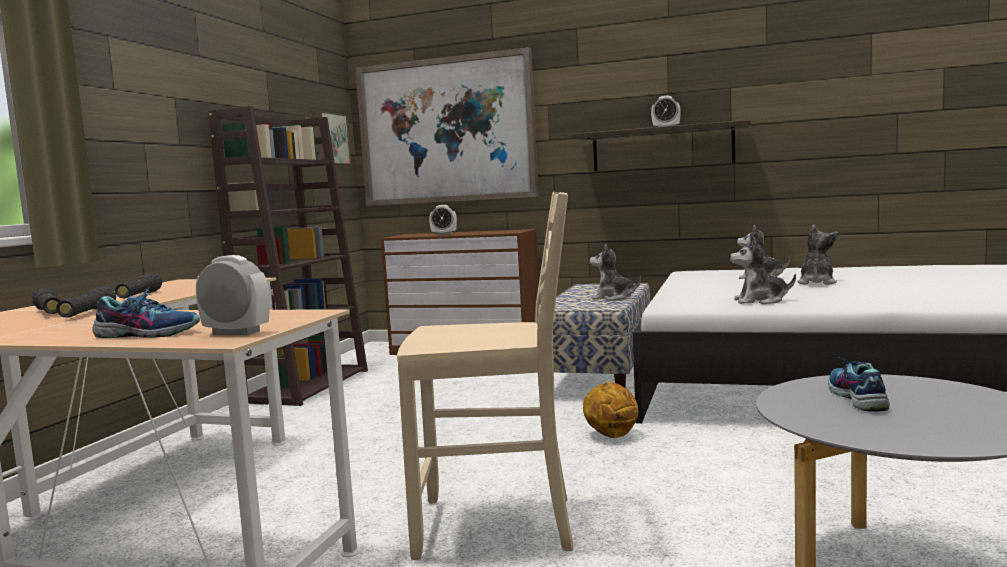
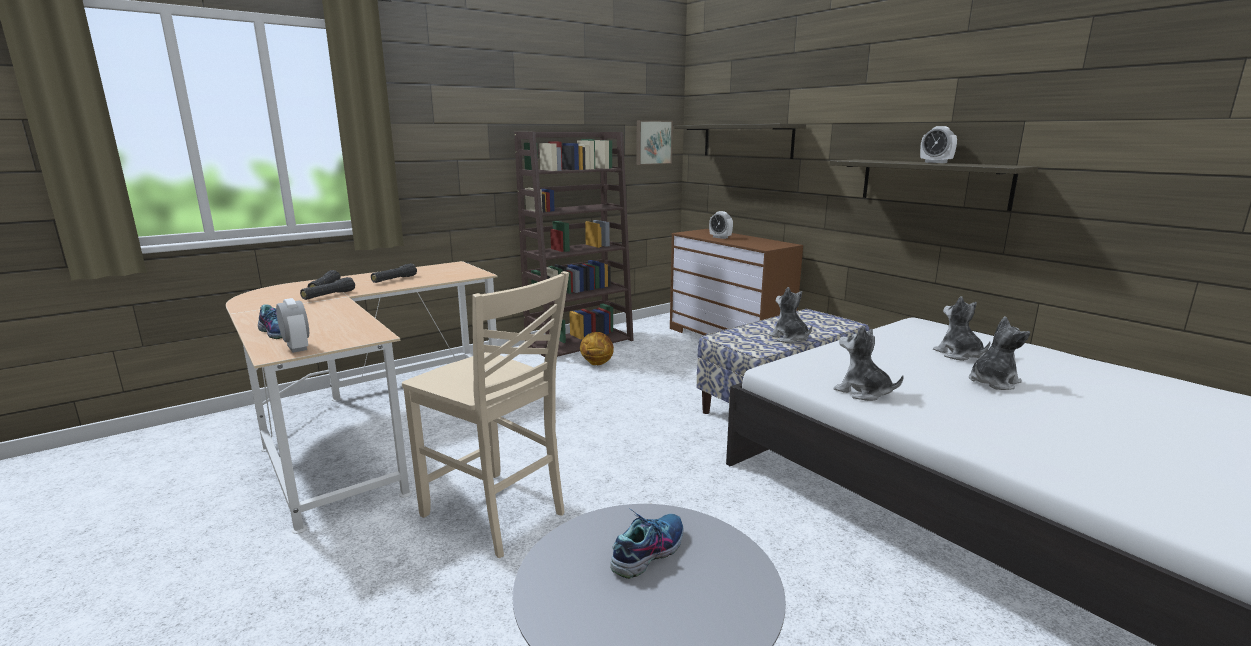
camera: 35 degrees right, 10 degrees up
(446, 131) = (747, 141): picture -> shelf
(611, 435) = (687, 469): basketball -> basketball (597, 363)

